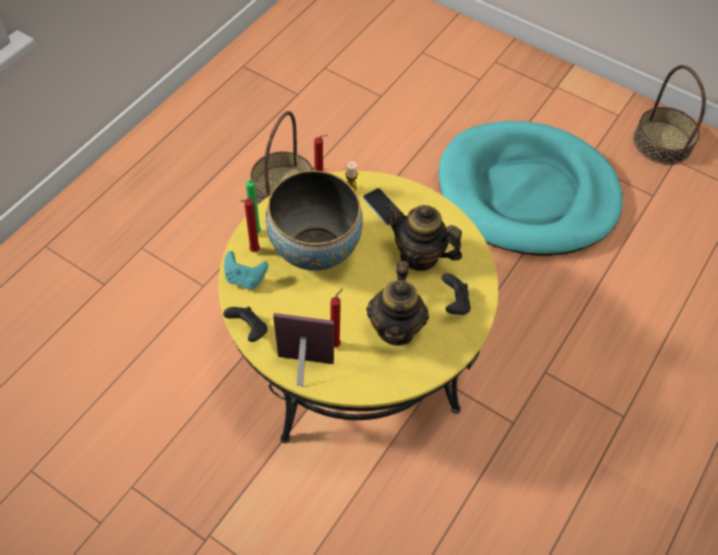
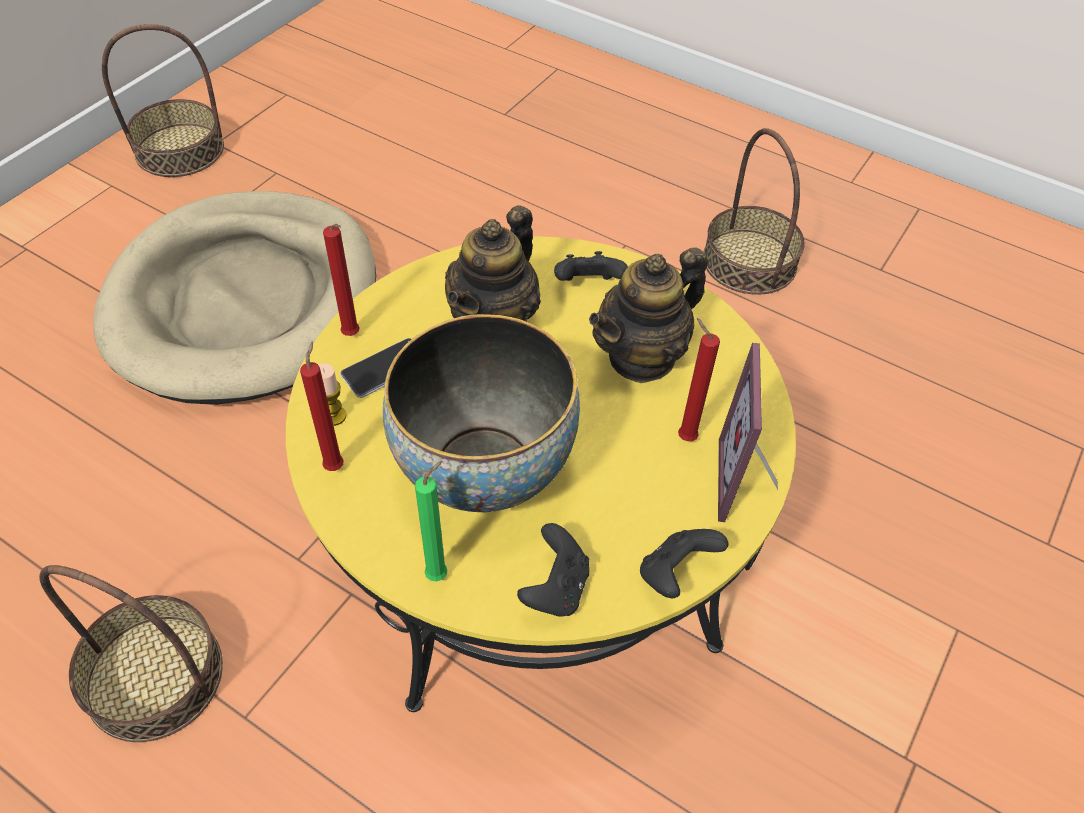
camera: 90 degrees left, 5 degrees down
(245, 279) = (555, 588): turquoise game controller -> black game controller
(253, 251) = (486, 577): red candle -> red candle (352, 336)
(396, 328) = (642, 356): teapot -> teapot turned 135 degrees clockwise
(527, 193) = (245, 302): turquoise dog bed -> beige dog bed
(622, 510) = (749, 261): none -> basket

